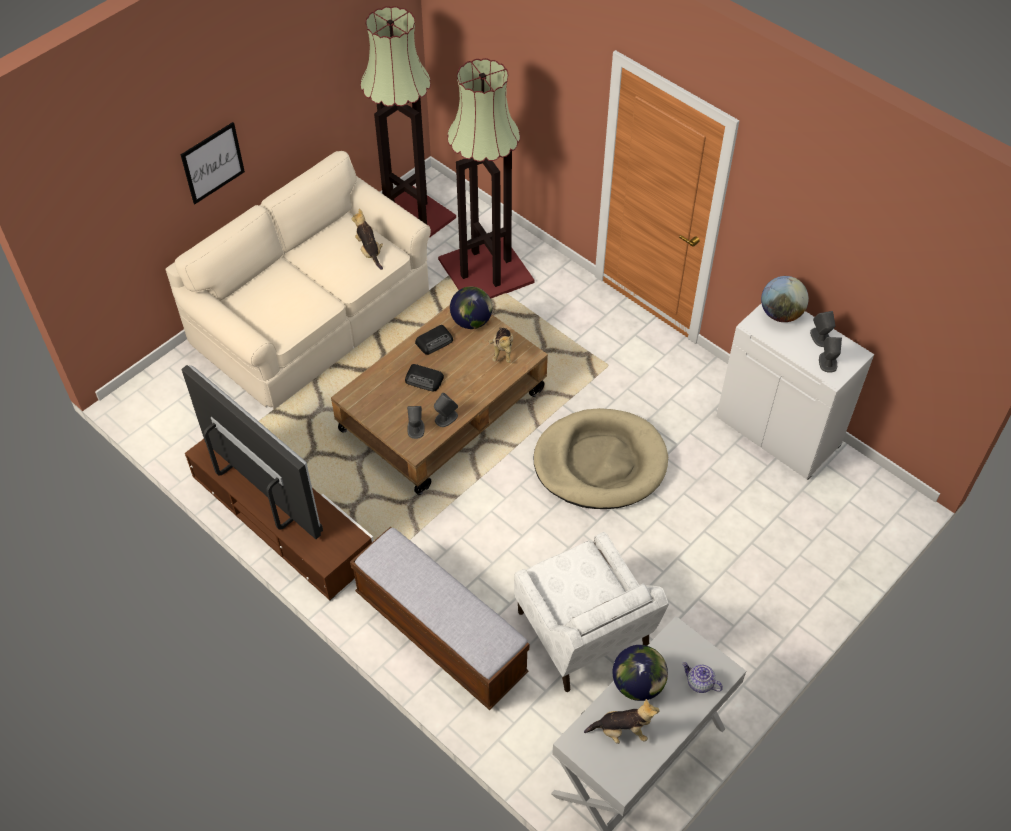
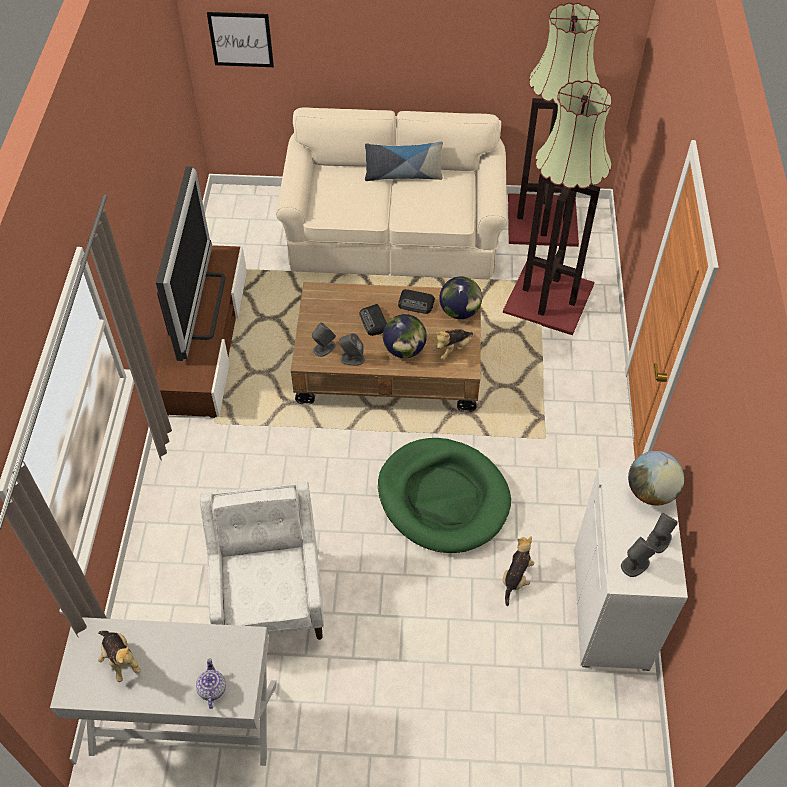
camera: 50 degrees right, 0 degrees up
(212, 163) = (366, 49): picture -> picture (241, 39)
(303, 255) = (403, 175): none -> pillow
(369, 251) = (448, 207): plush toy -> plush toy (516, 577)
(440, 634) = (190, 501): bench -> none
(583, 633) = (270, 596): white armchair -> white armchair turned 150 degrees clockwise
(600, 462) = (443, 498): beige dog bed -> green dog bed
(638, 684) = (175, 642): globe -> globe (404, 350)

